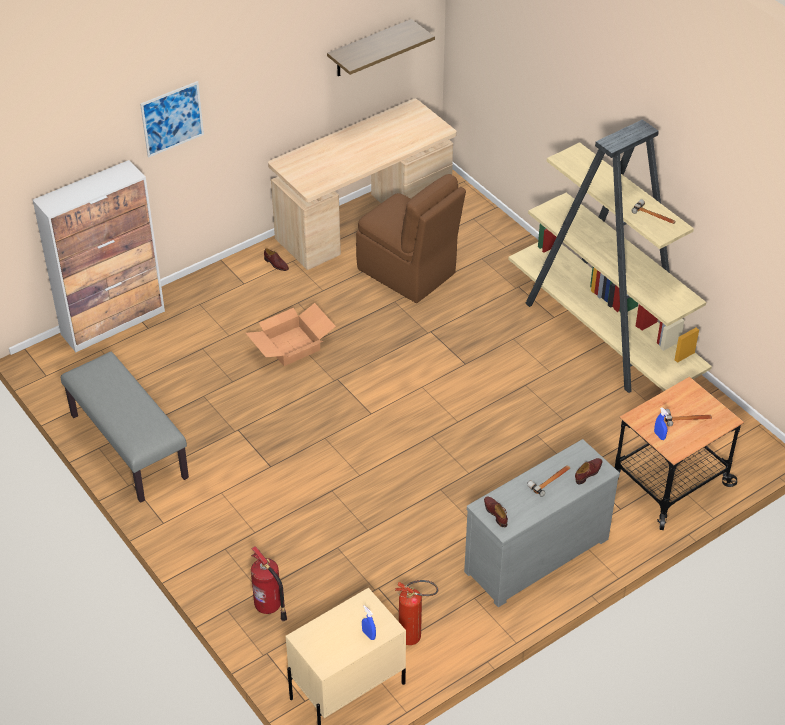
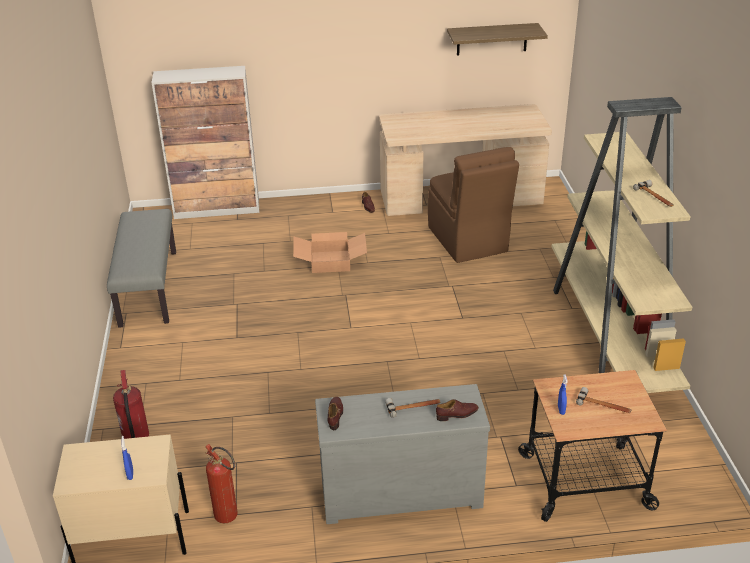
camera: 30 degrees right, 10 degrees down
(172, 119) = (289, 41): picture -> none

